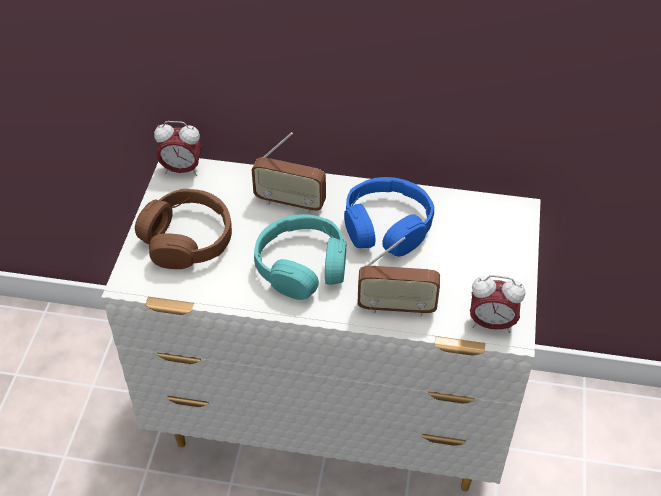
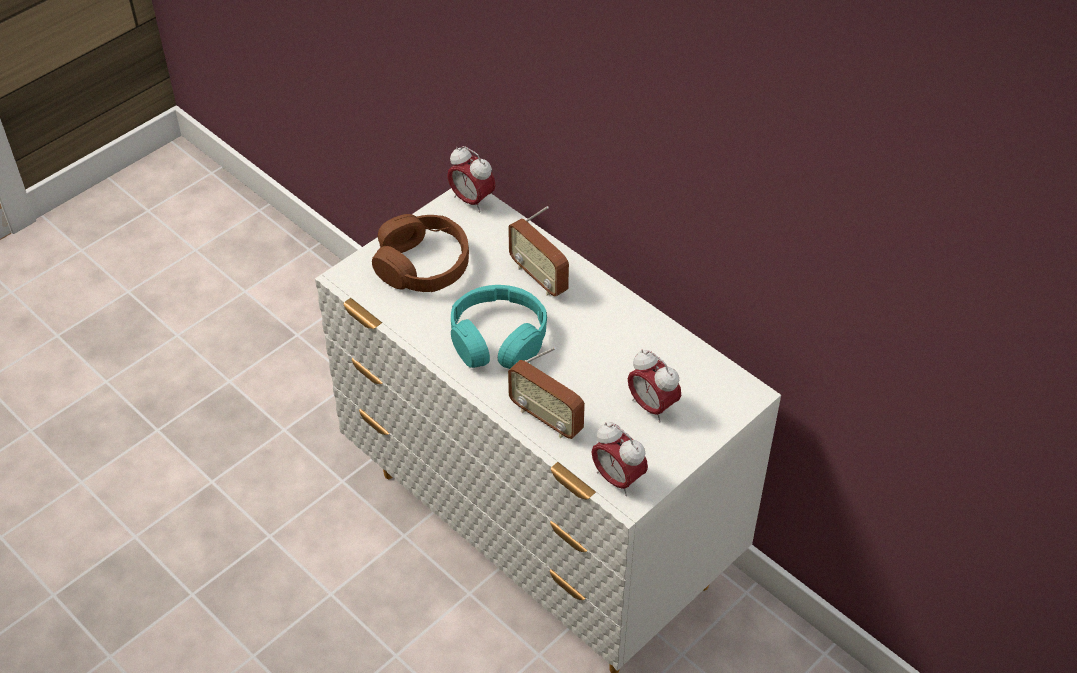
camera: 35 degrees right, 0 degrees up
(387, 226) = (606, 343): blue headphones -> none
(463, 255) = (652, 406): none -> alarm clock

